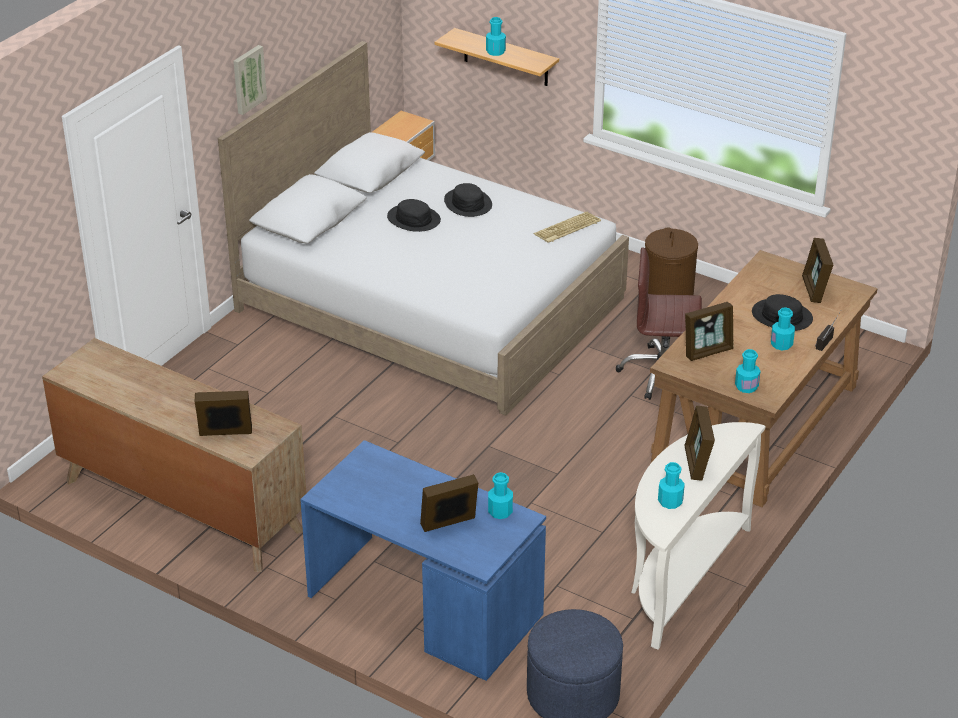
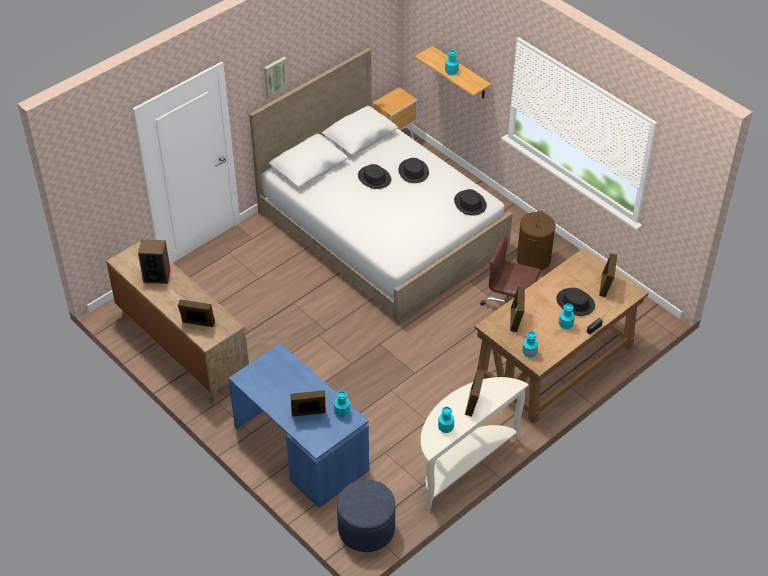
camera: 15 degrees right, 10 degrees up
(133, 383) = (156, 276): none -> speaker
(567, 229) = (470, 203): keyboard -> black hat
(707, 351) = (516, 320): picture frame -> picture frame turned 105 degrees clockwise

